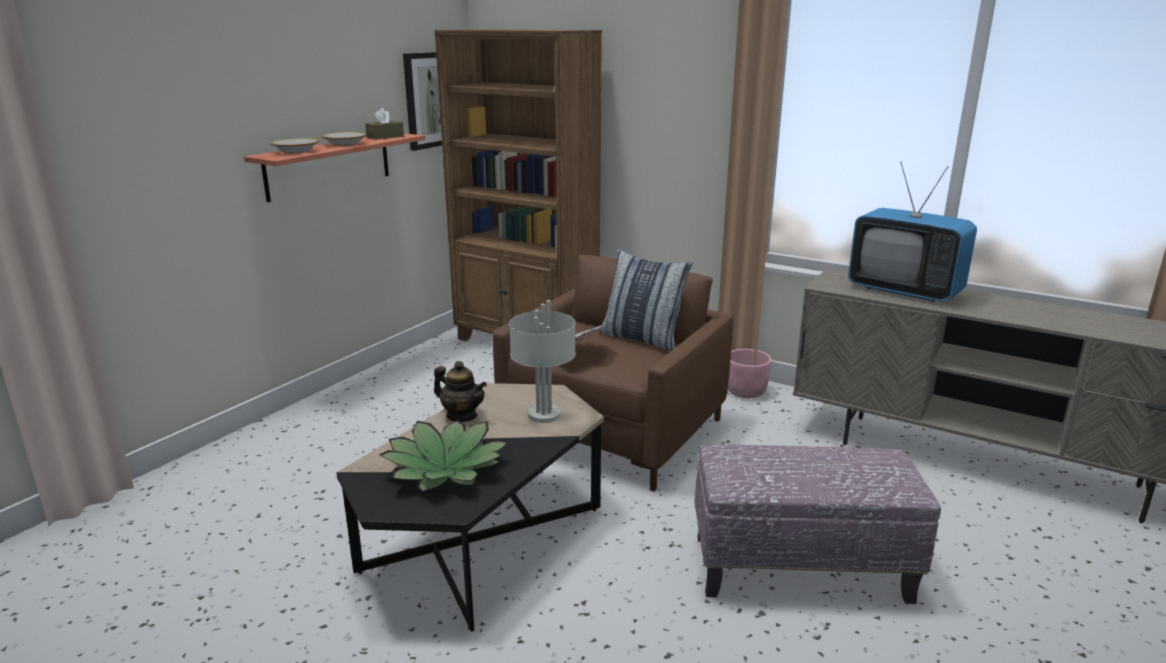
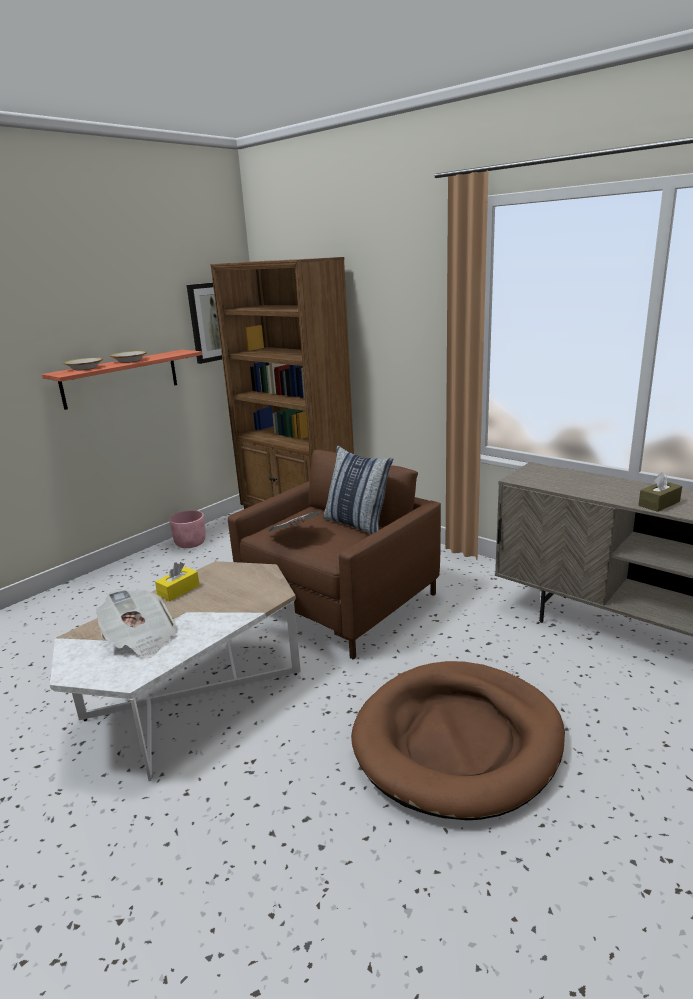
camera: 10 degrees right, 0 degrees up
(385, 137) = (168, 354): brown tissue box -> brown tissue box (659, 503)
(445, 469) = (140, 639): potted plant -> newspaper
(462, 416) = (178, 590): teapot -> yellow tissue box
(483, 539) = (193, 696): black coffee table -> white coffee table
(544, 415) = (245, 592): grey table lamp -> none
(745, 392) = (467, 569): pink planter -> pink planter (190, 543)
(801, 567) = (458, 741): ottoman -> brown dog bed
(904, 291) = (591, 484): television -> none

